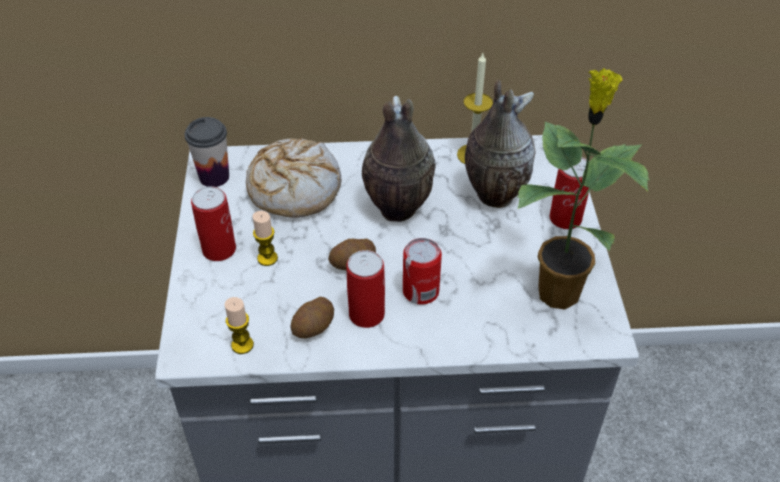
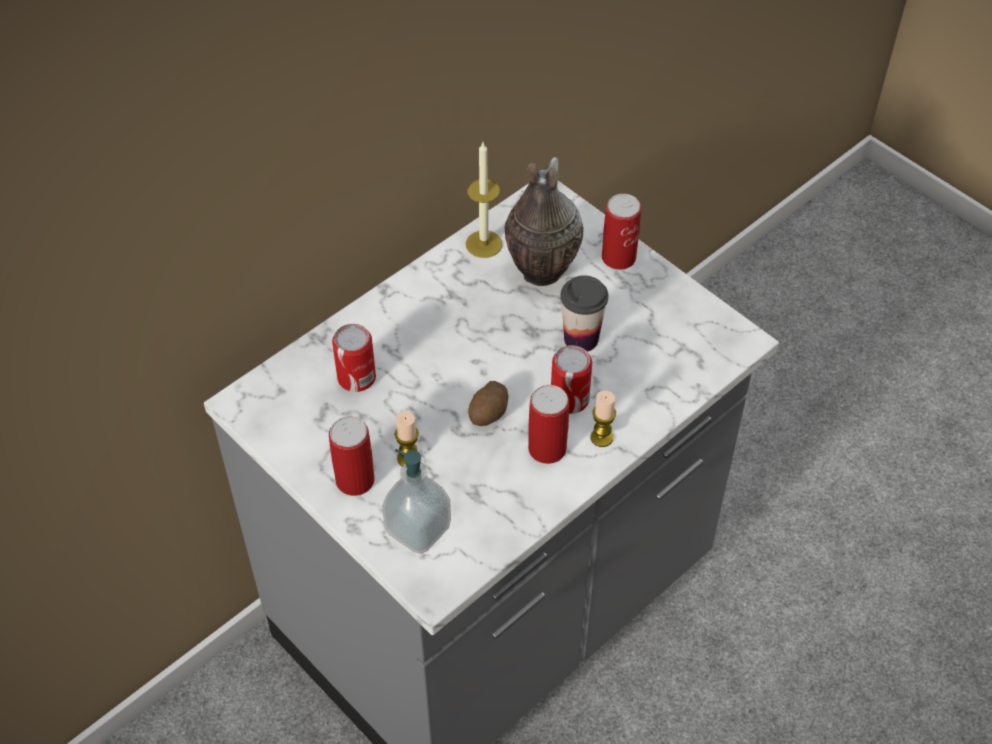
camera: 40 degrees left, 5 degrees up
(214, 177) = (266, 416): cup -> cup (581, 338)
(220, 307) = (418, 529): none -> soap dispenser
(242, 345) = (474, 546): candle -> candle (601, 437)
(293, 188) = (356, 378): bread -> can
(314, 327) = (517, 489): potato -> none
(396, 211) = (473, 340): vase -> none
(558, 290) = (673, 326): potted plant -> none

